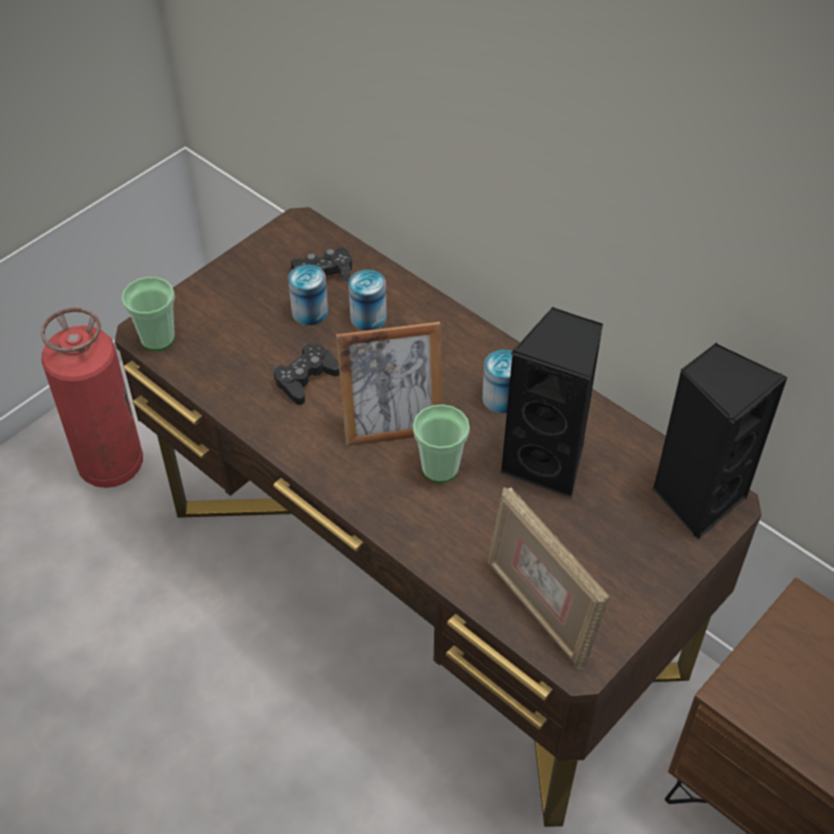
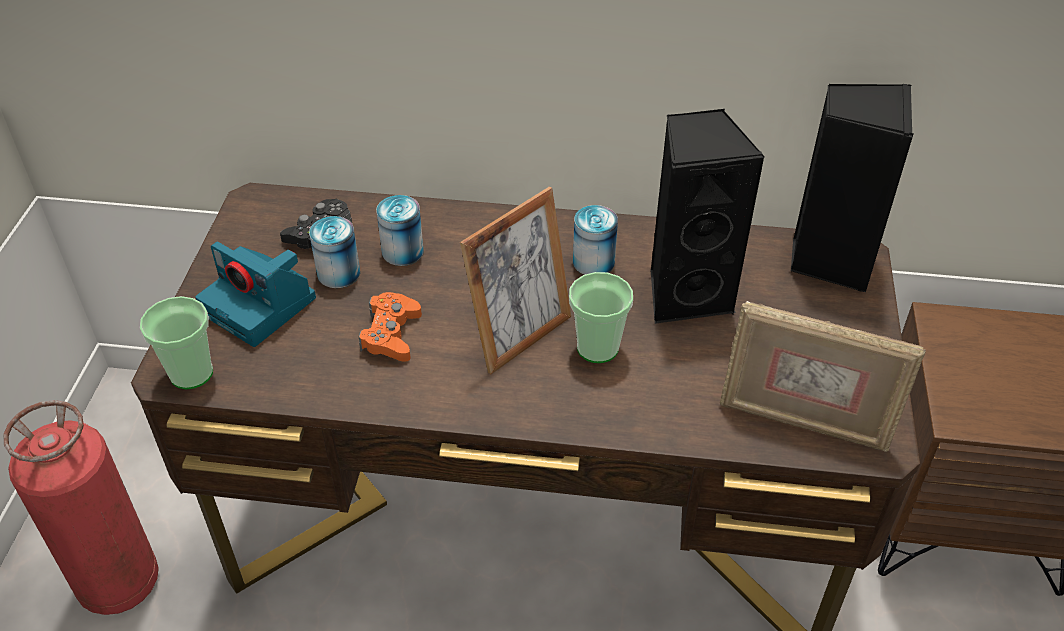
camera: 35 degrees left, 5 degrees down
(239, 311) = (261, 306): none -> camera
(305, 378) = (391, 334): black game controller -> orange game controller

